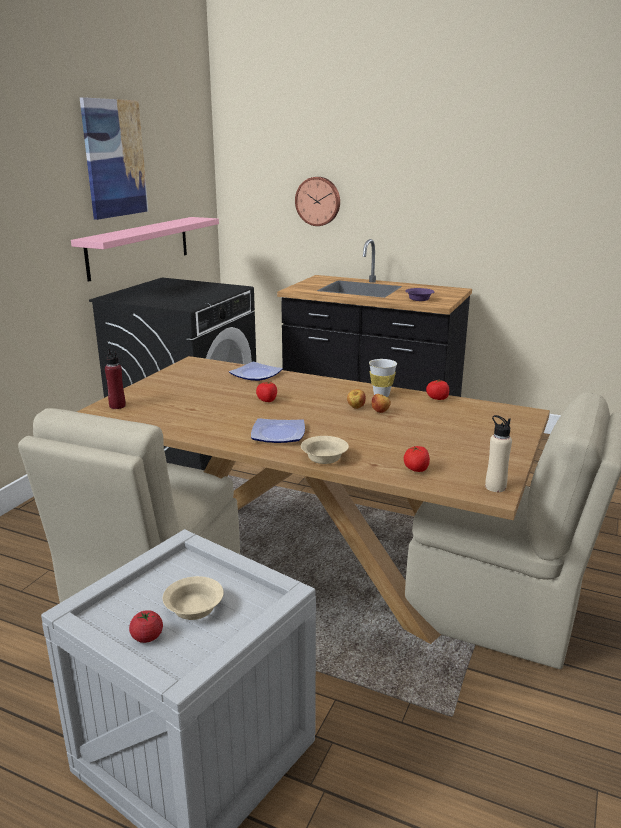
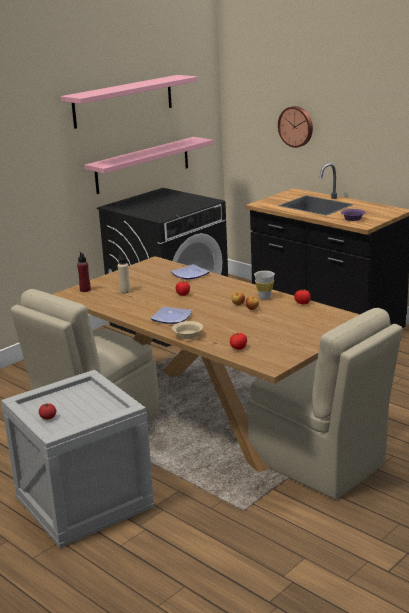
camera: 20 degrees right, 0 degrees up
(114, 158) = (123, 101): picture -> pink shelf
(192, 608) = (77, 408): beige bowl -> none
(495, 487) = (277, 363): beige bottle -> beige bottle (125, 291)

